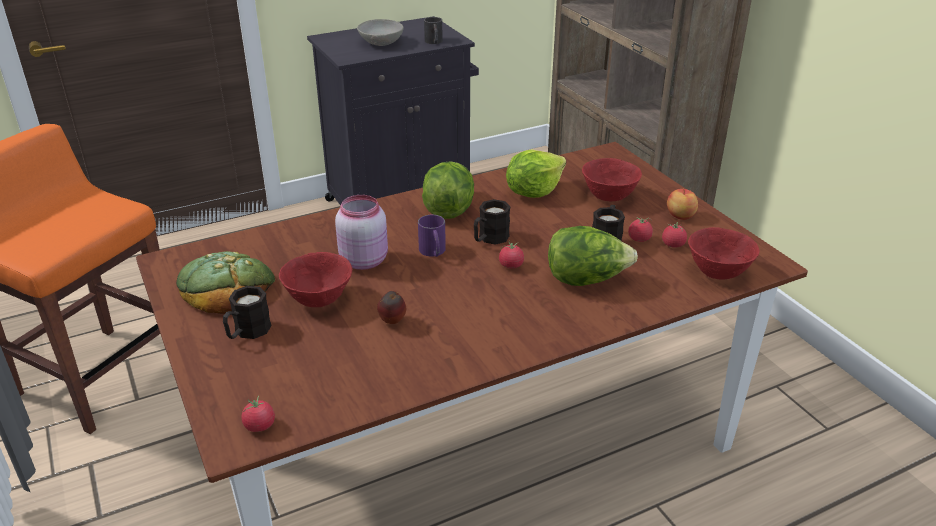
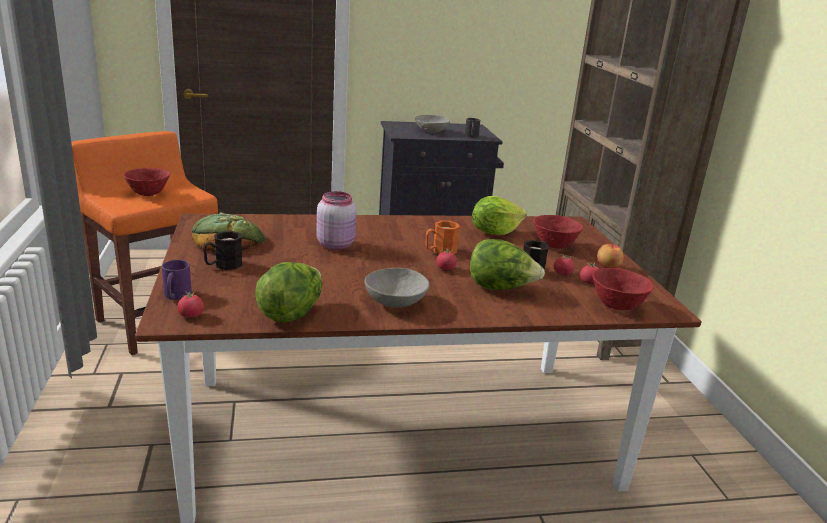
camera: 15 degrees right, 10 degrees down
(319, 300) = (287, 259): red bowl -> red bowl (149, 194)
(392, 322) = (330, 281): apple -> none
(433, 252) = (391, 250): purple mug -> purple mug (175, 296)
(448, 209) = (421, 229): lettuce -> lettuce (291, 313)
(484, 335) = (395, 302): none -> grey bowl
(489, 239) = (440, 251): black mug -> orange mug

